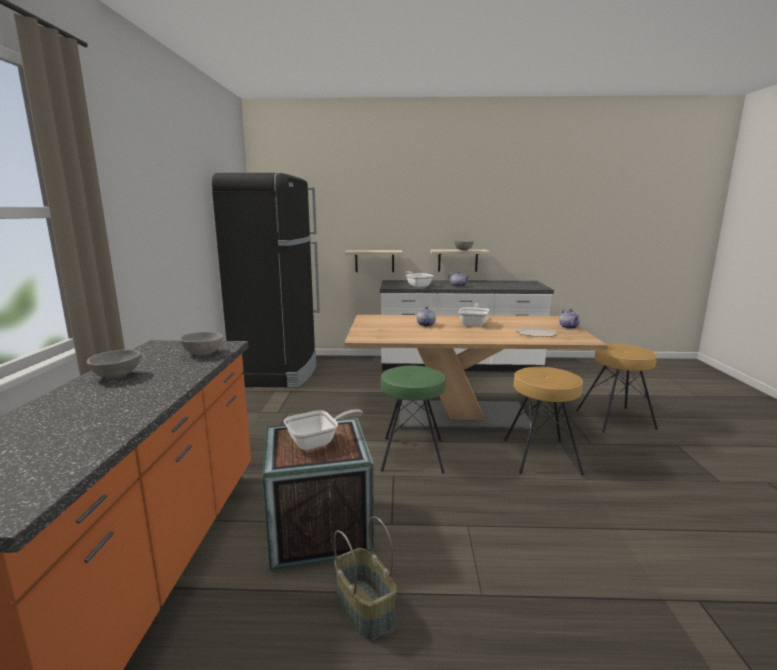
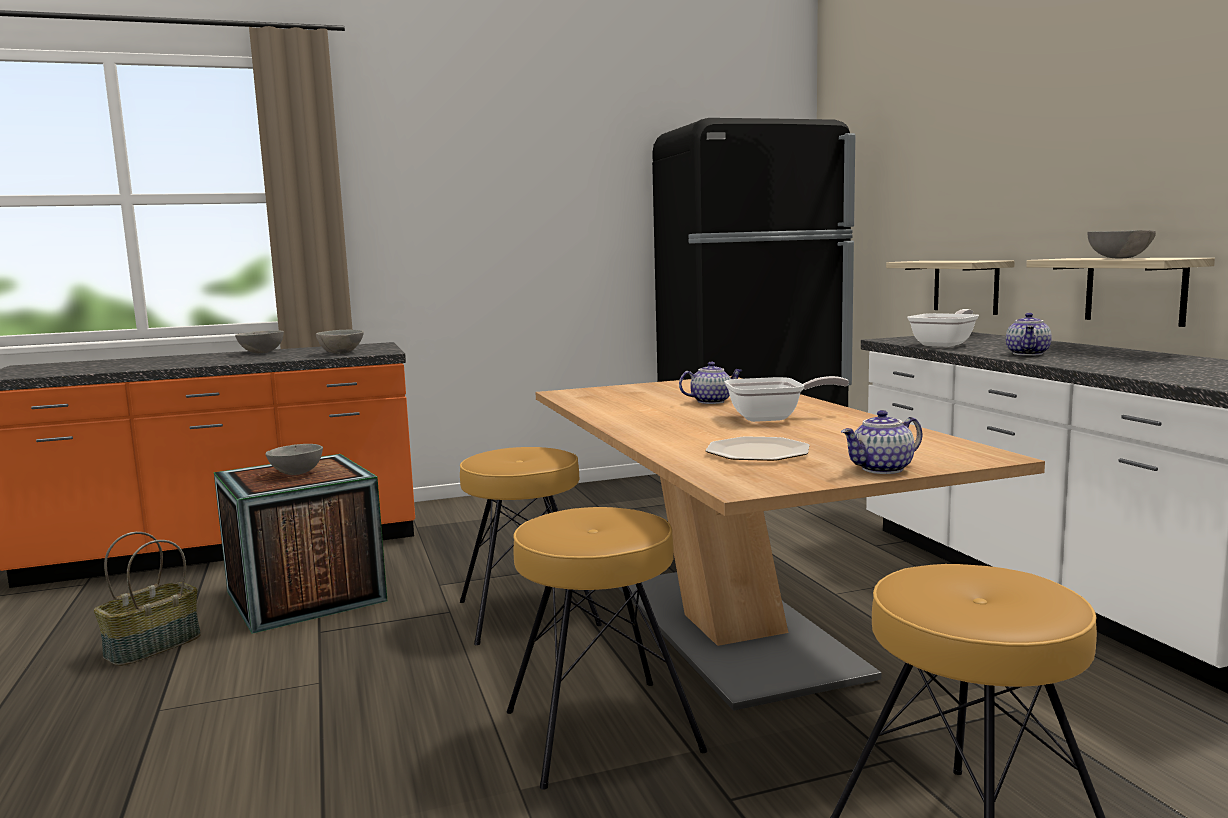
camera: 70 degrees right, 5 degrees down
(317, 442) = (296, 474): frying pan -> grey bowl
(412, 454) = (527, 612): green stool -> brown stool

